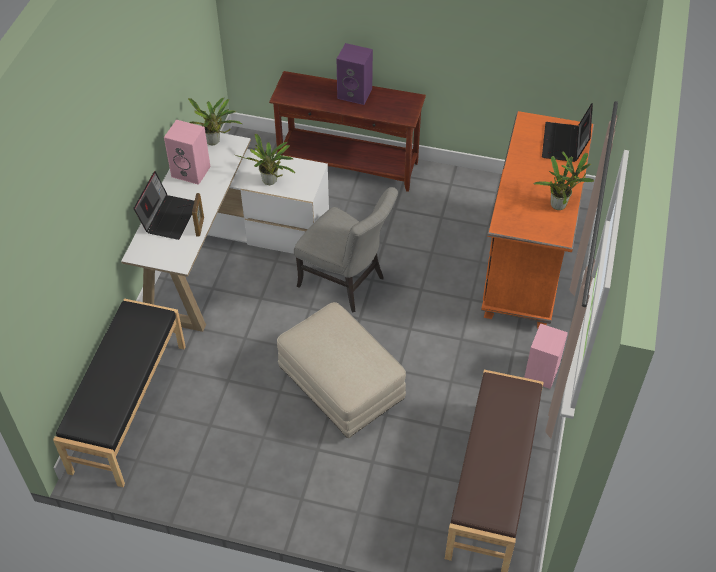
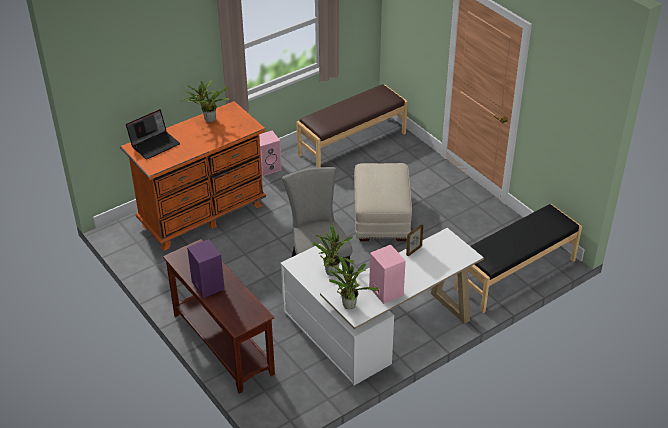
camera: 140 degrees left, 10 degrees down
(168, 216) = (429, 268): laptop -> none

